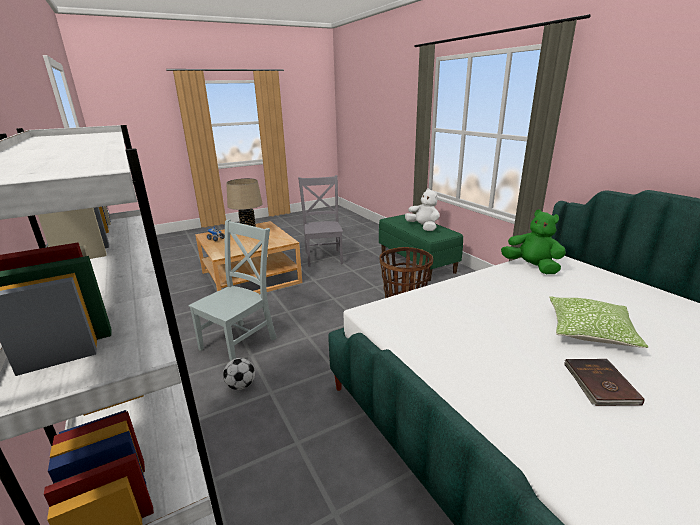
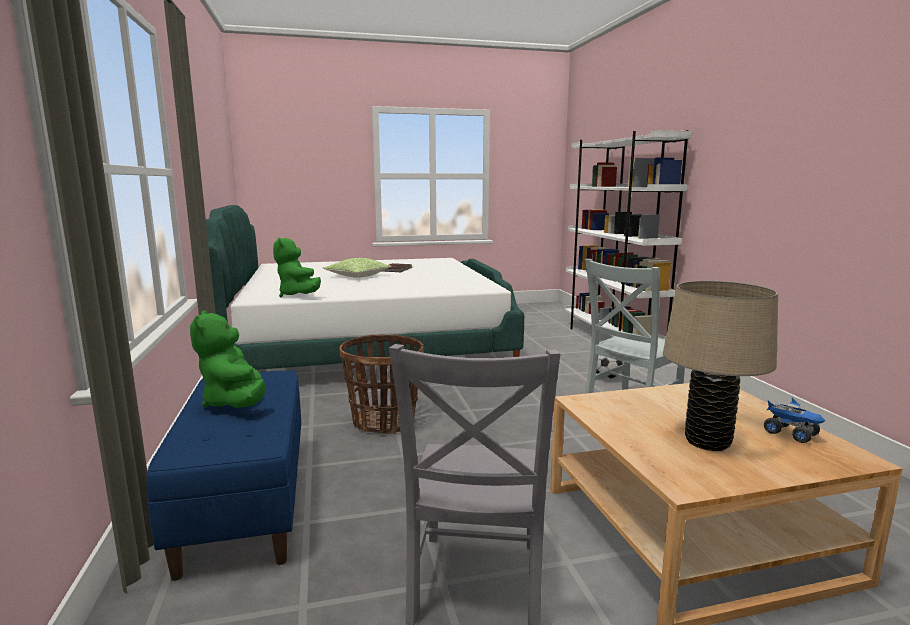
camera: 165 degrees left, 10 degrees down
(417, 262) = (245, 502): green bench -> blue bench
(423, 227) = (235, 403): white plush toy -> green plush toy

